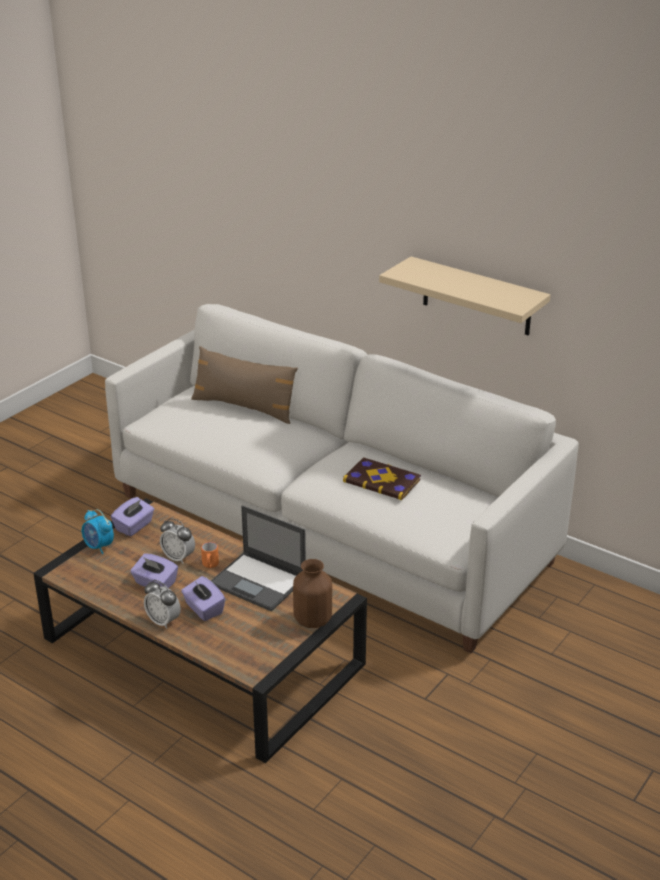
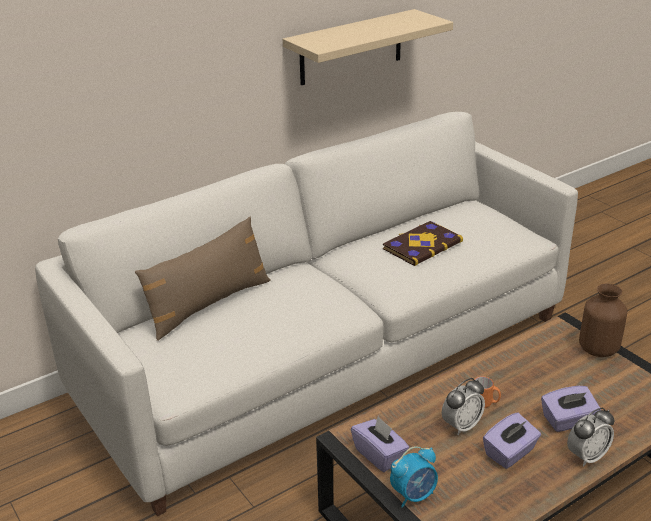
camera: 70 degrees left, 0 degrees up
(259, 582) = (525, 372): laptop -> none

